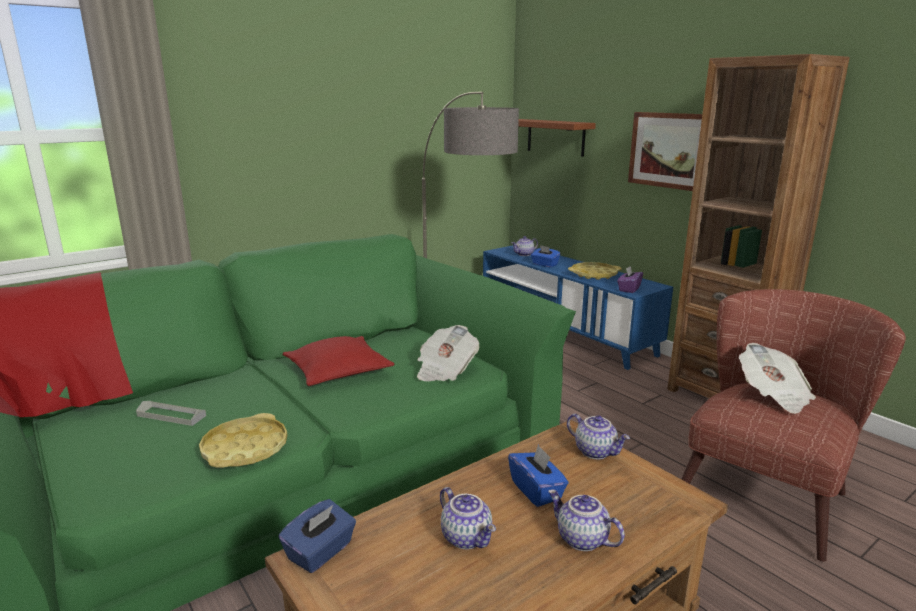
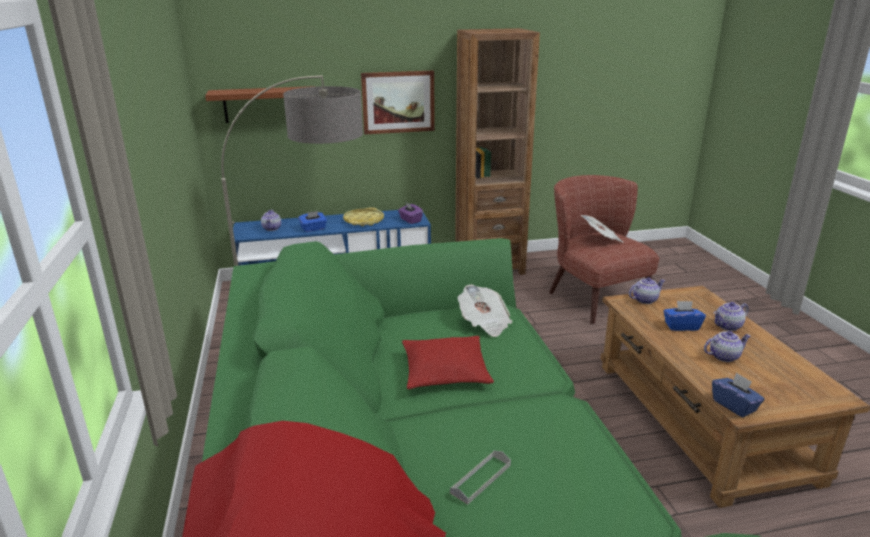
camera: 65 degrees left, 5 degrees up
(245, 448) = (573, 434): yellow tray -> none

